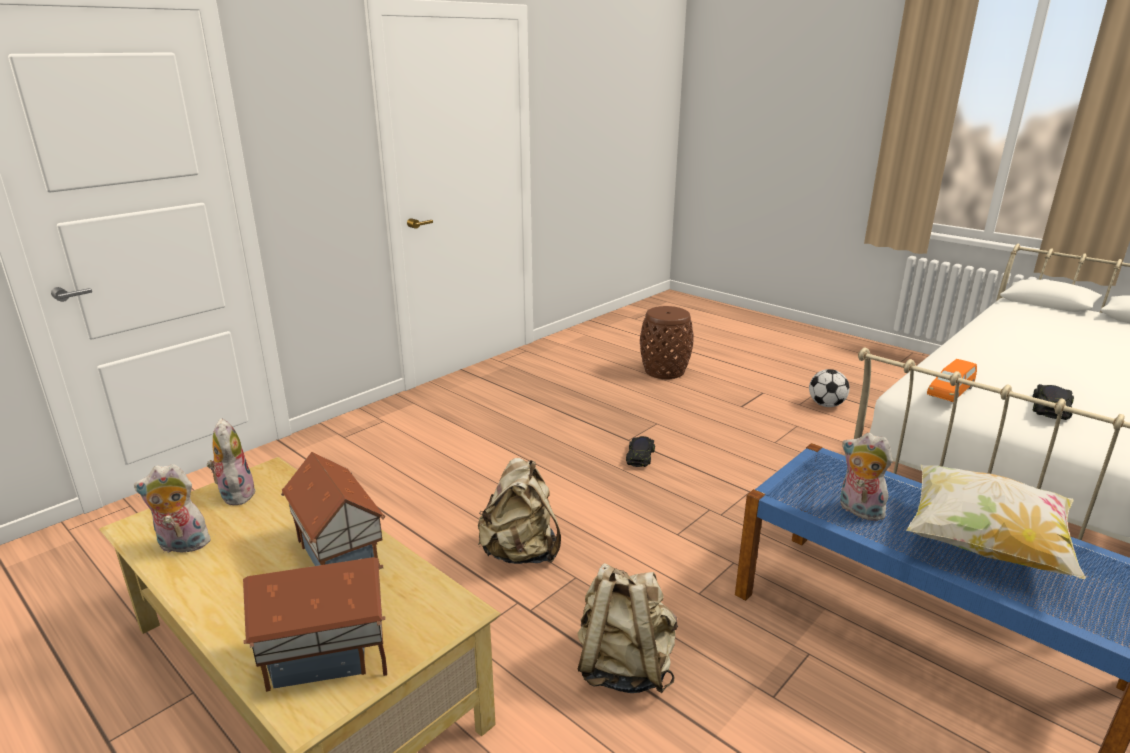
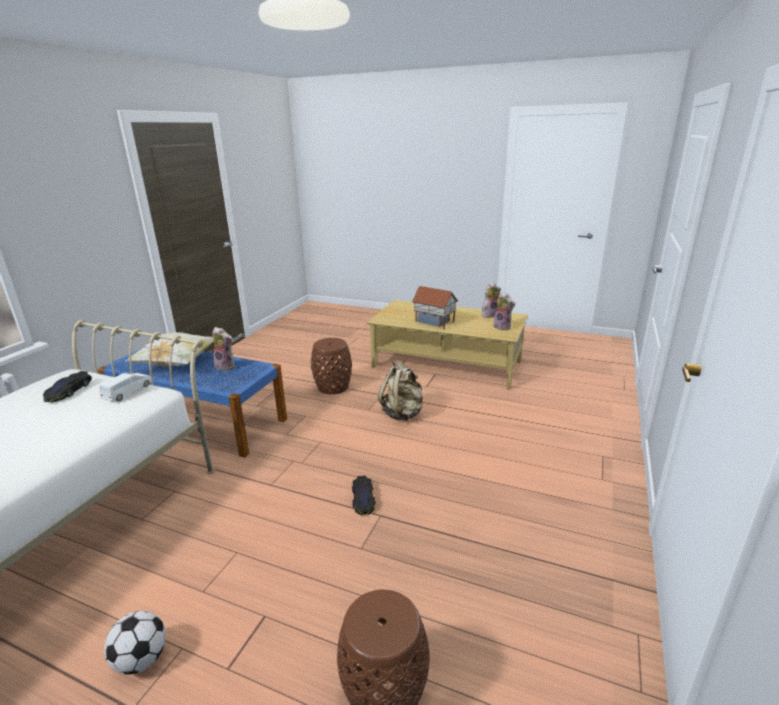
camera: 160 degrees right, 0 degrees up
(328, 660) = (404, 308): toy house -> none
(624, 667) = (333, 387): beige backpack -> brown stool
(950, 391) = (128, 392): orange toy car -> white toy car

